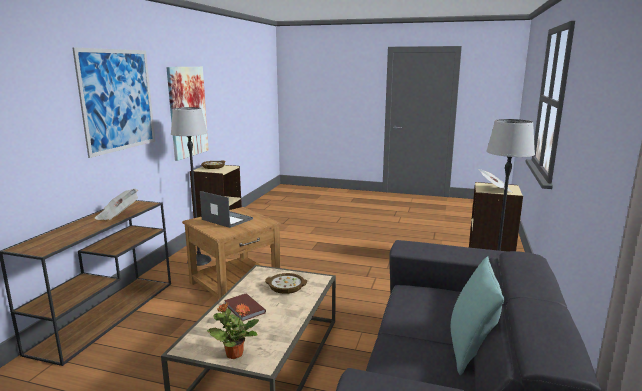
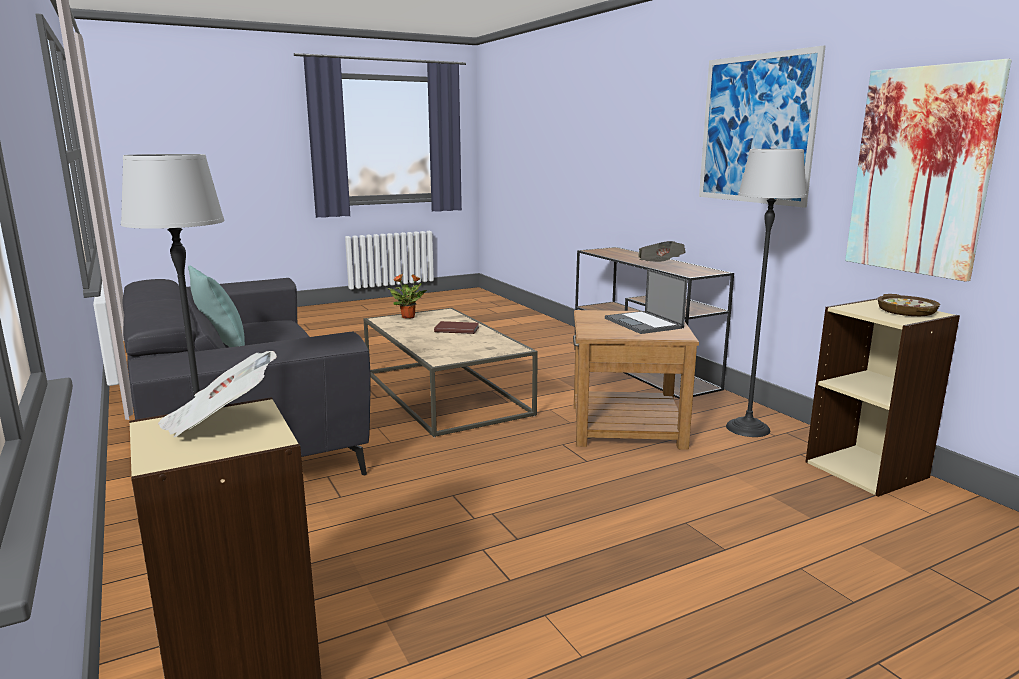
camera: 135 degrees right, 0 degrees up
(226, 219) = (644, 323): laptop -> laptop turned 75 degrees clockwise
(286, 287) = (457, 347): bowl -> none

